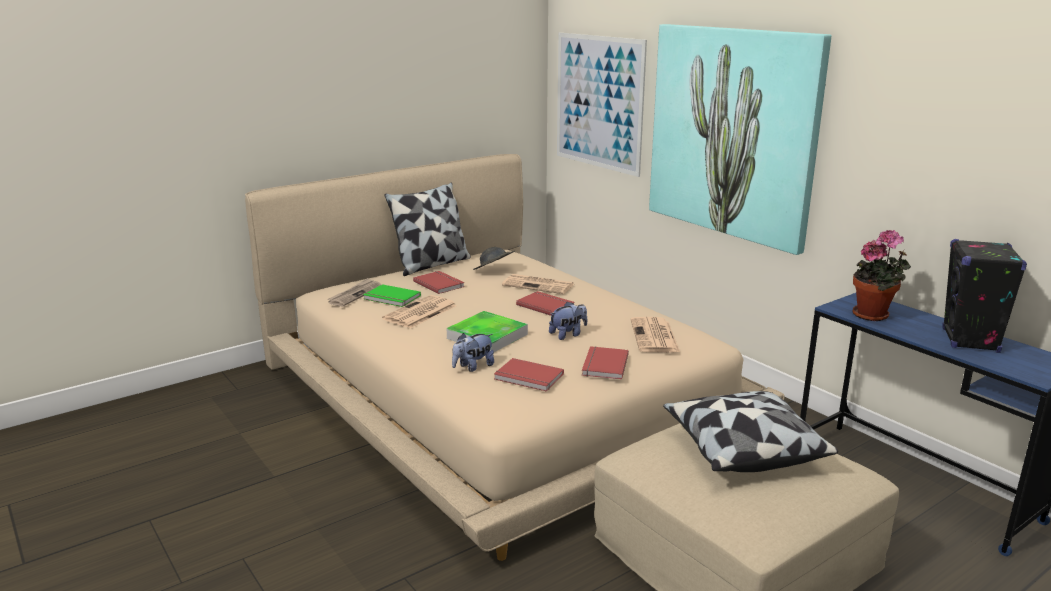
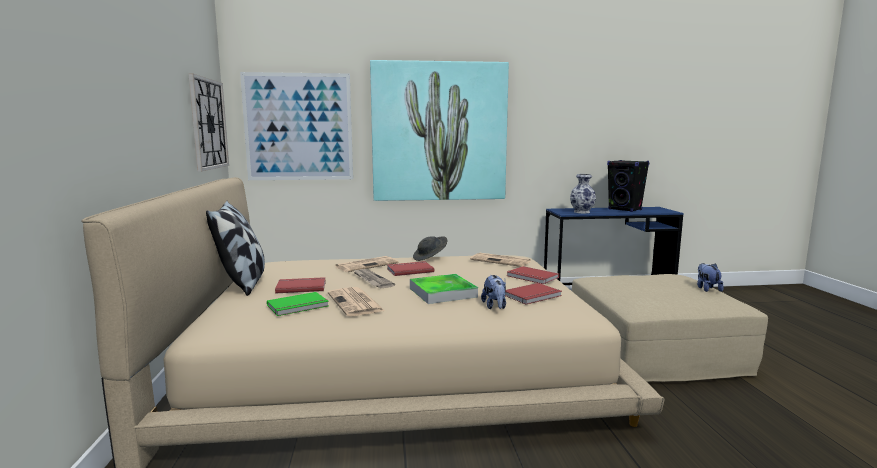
camera: 60 degrees left, 10 degrees down
(355, 294) = (255, 318): newspaper -> newspaper (371, 280)
(494, 271) = (309, 270): grey hat -> grey hat (430, 258)
(498, 95) = (208, 124): none -> wall clock
(568, 334) = (471, 275): plush toy -> plush toy (707, 289)
(742, 449) = (646, 284): pillow -> none
(874, 315) = (582, 212): potted plant -> vase

